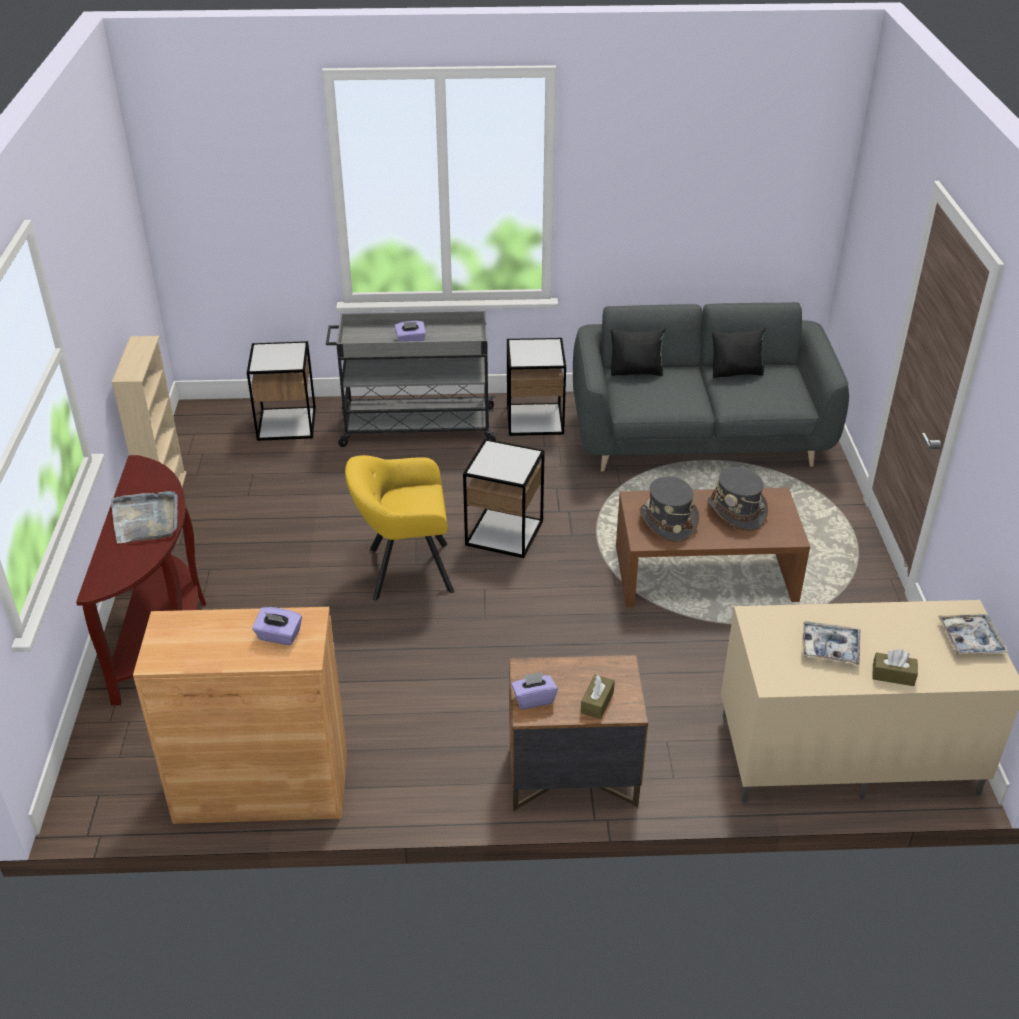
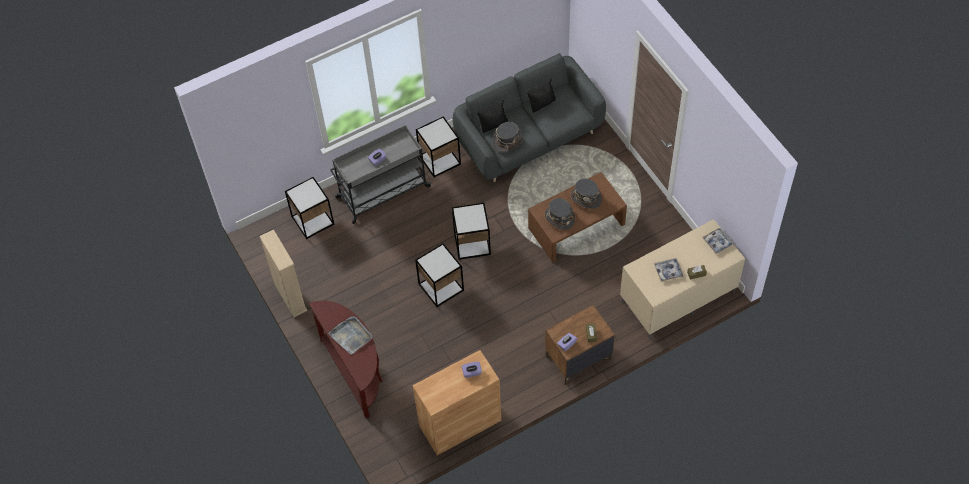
camera: 25 degrees left, 20 degrees up
(405, 570) = (441, 287): yellow armchair -> side table
(645, 396) = (507, 141): none -> grey hat

